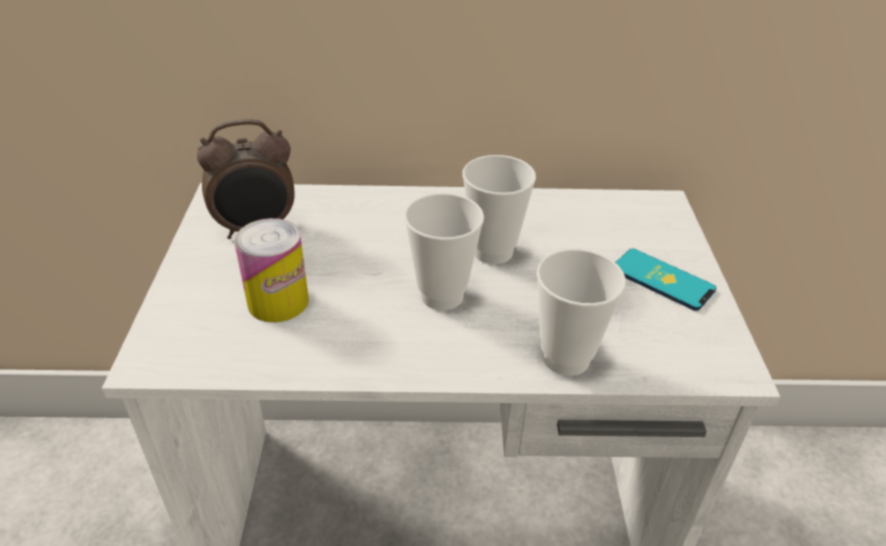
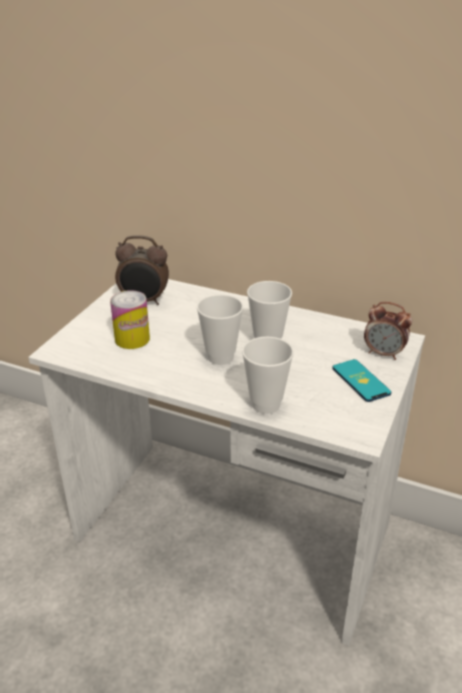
camera: 25 degrees right, 5 degrees down
(657, 230) = (384, 353): none -> alarm clock

